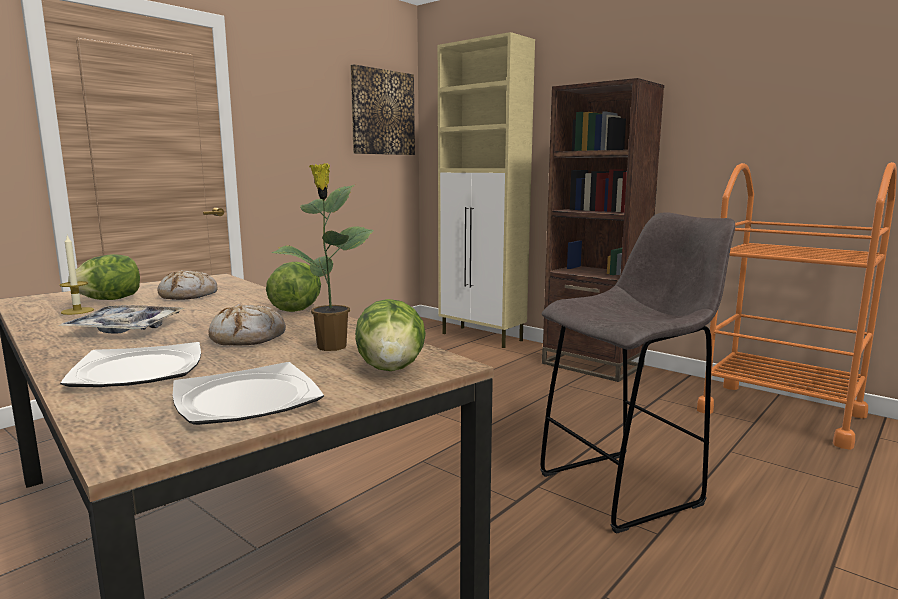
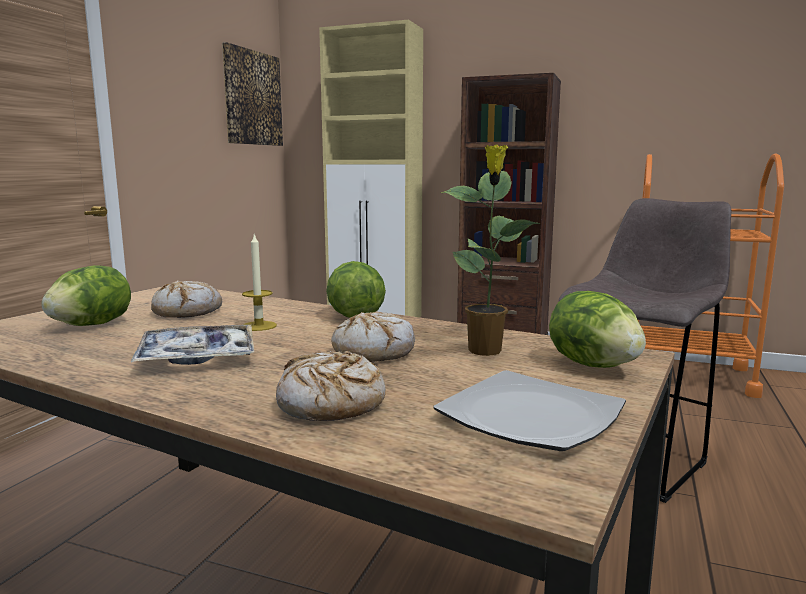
camera: 20 degrees left, 0 degrees up
(77, 311) = (77, 342): candle -> candle (259, 326)
(136, 371) = (331, 404): plate -> bread

